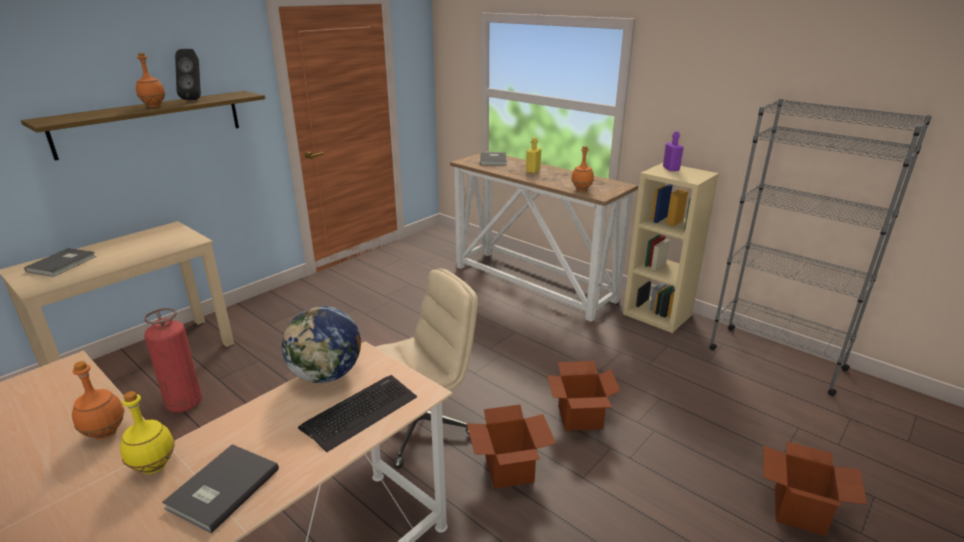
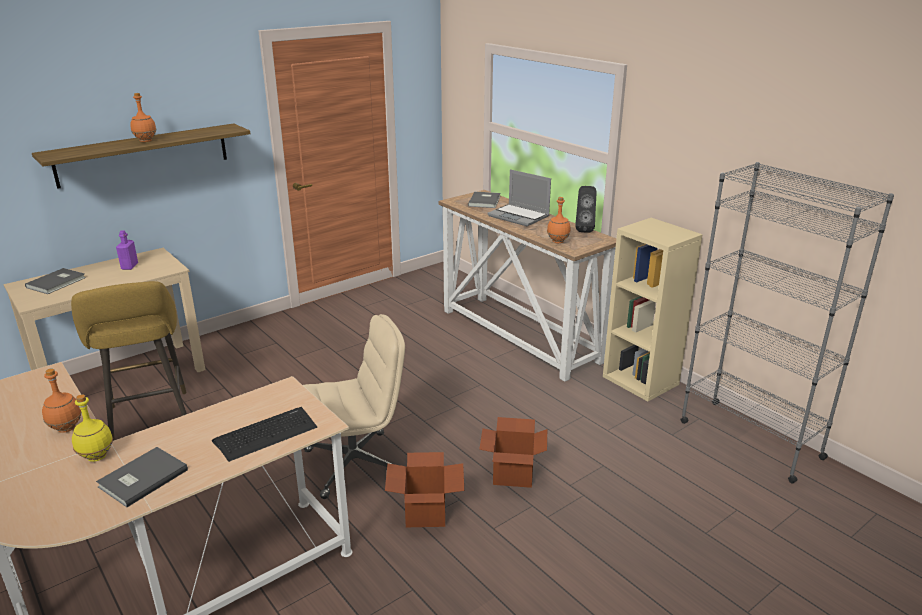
camera: 10 degrees right, 0 degrees up
(184, 403) = (150, 420): fire extinguisher -> yellow stool
(195, 99) = (185, 133): black speaker -> black speaker (584, 229)
(327, 375) = (249, 401): globe -> none
(533, 171) = (519, 216): yellow bottle -> laptop
(671, 169) = (653, 226): purple bottle -> purple bottle (129, 266)
(799, 511) = (694, 585): cardboard box -> none

